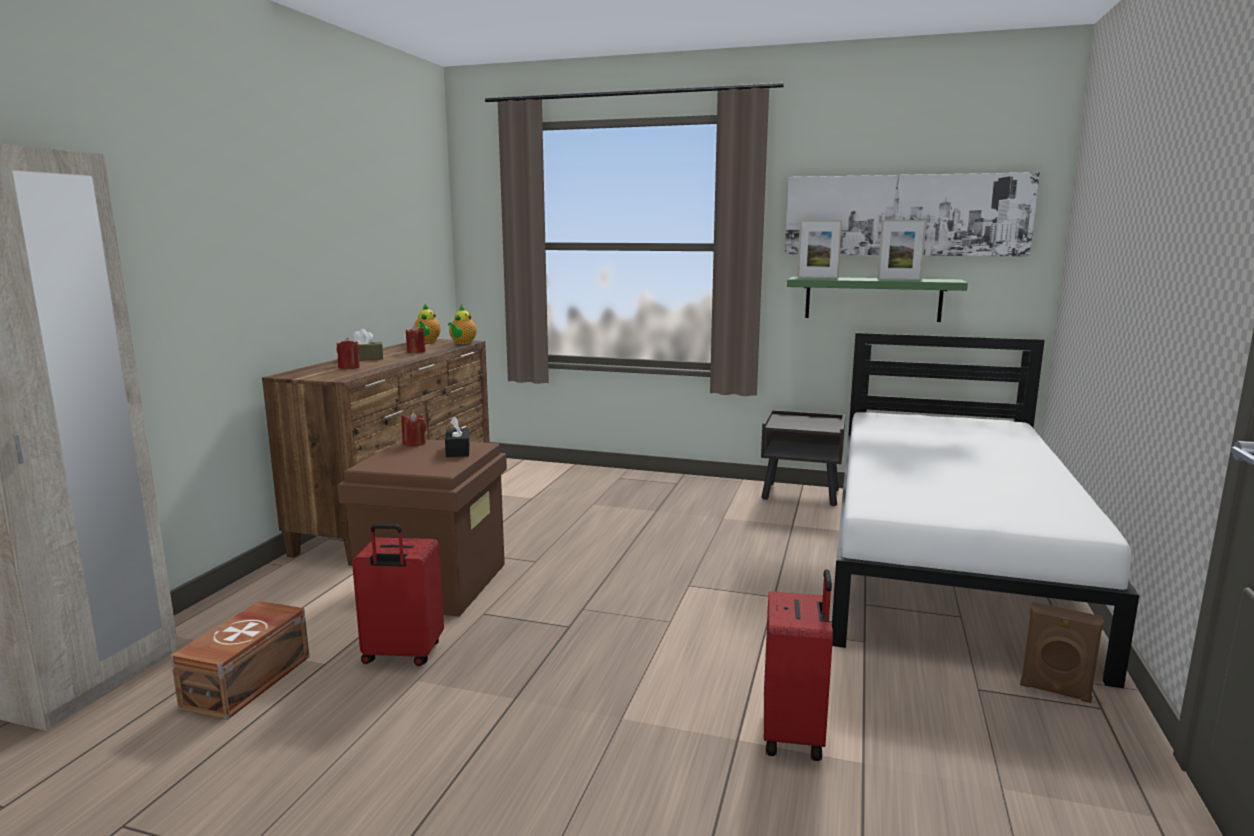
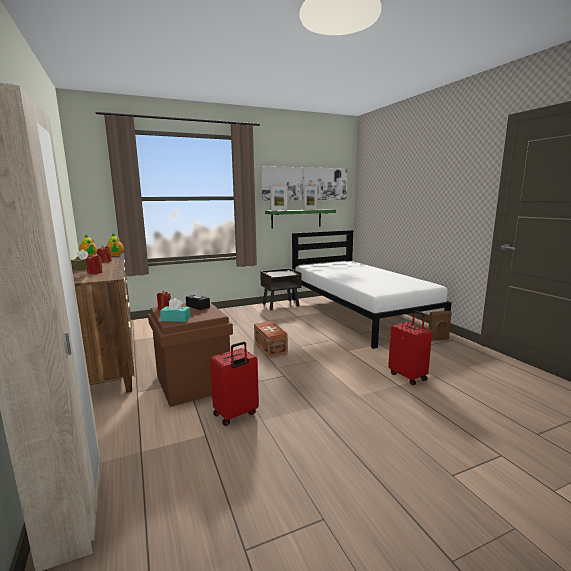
camera: 40 degrees left, 0 degrees up
(250, 681) = (179, 461): brown storage box -> brown storage box (270, 347)
(385, 462) = (176, 319): none -> turquoise tissue box

